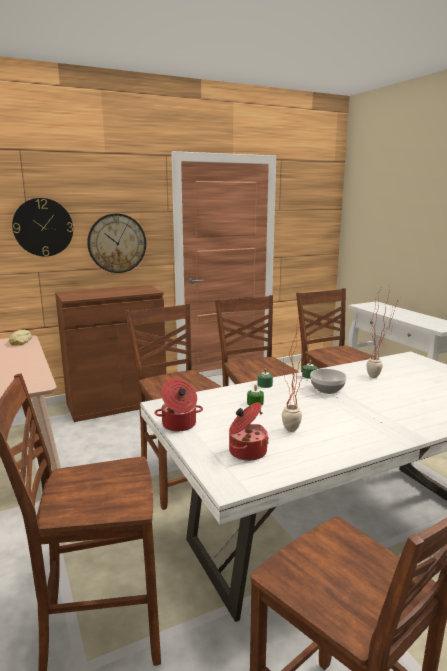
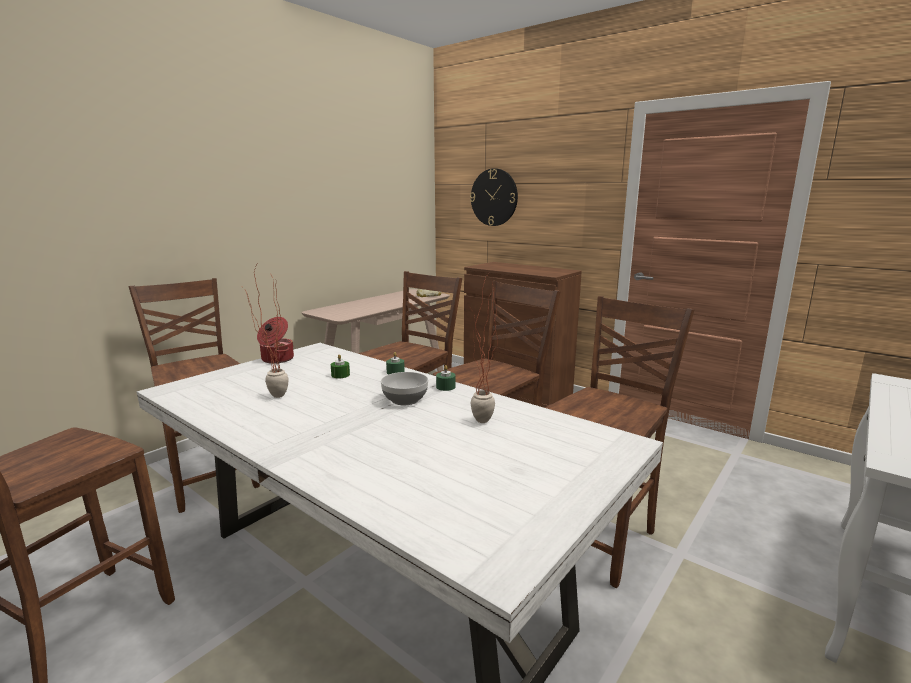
camera: 65 degrees right, 0 degrees up
(117, 243) = (556, 218): wall clock -> none
(246, 451) = (228, 386): cooking pot -> none

